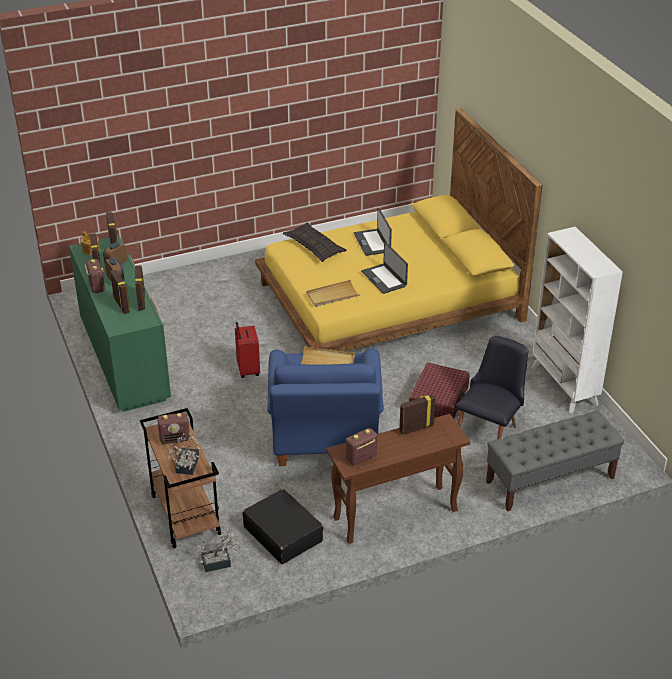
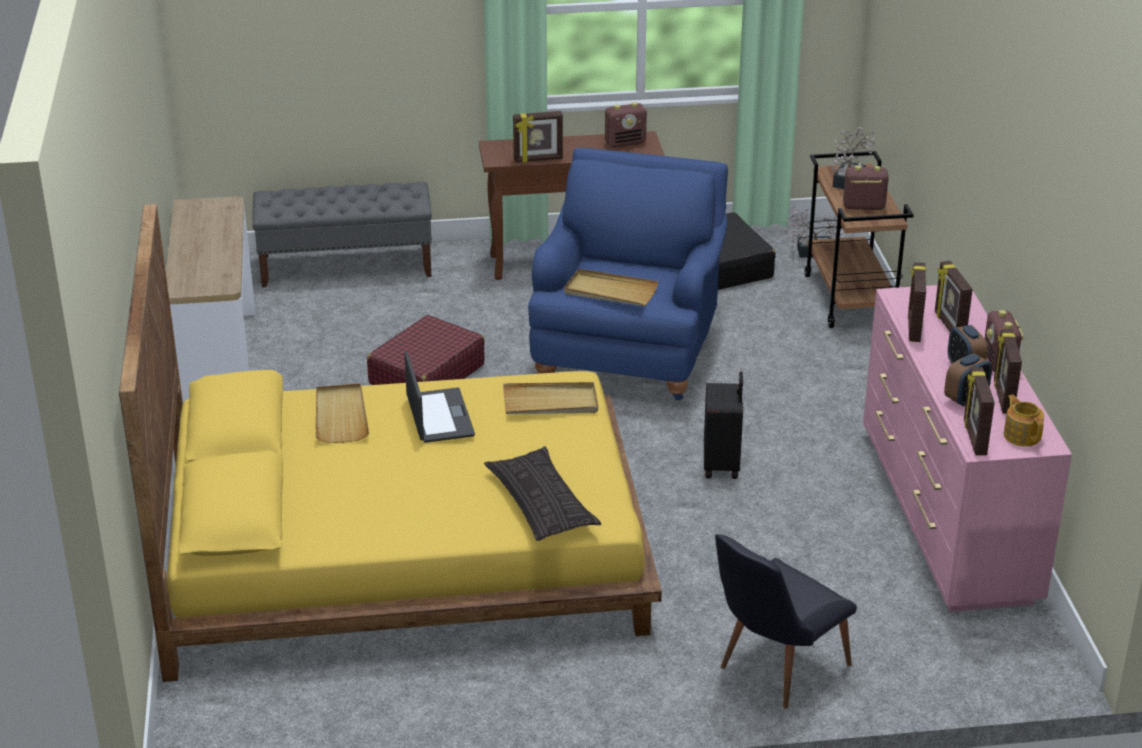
camera: 165 degrees left, 5 degrees down
(125, 360) = (946, 518): green dresser -> pink dresser
(247, 370) = (722, 465): red suitcase -> black suitcase
(372, 242) = (416, 491): laptop -> none
(432, 272) = (341, 416): none -> beige tray
(489, 430) = (380, 328): black chair -> black chair (774, 670)
(564, 386) = (218, 364): white bookcase -> console table

